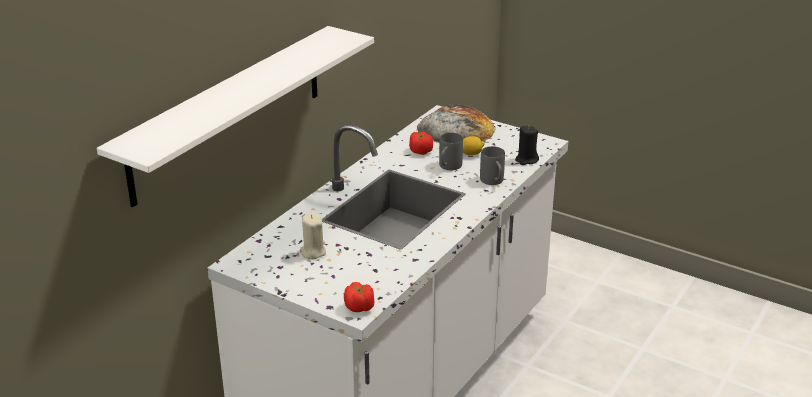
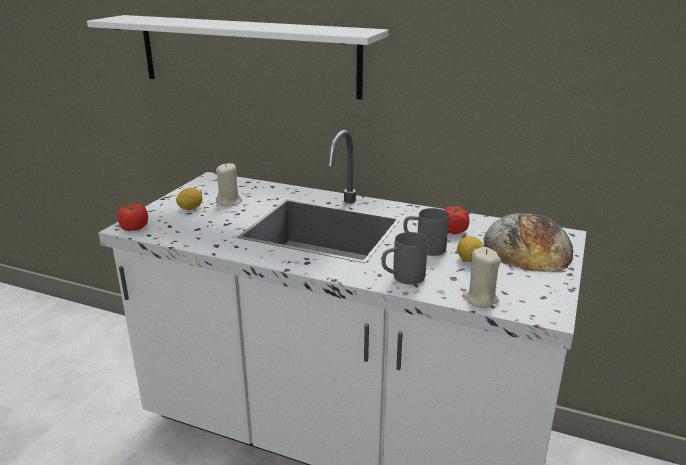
camera: 80 degrees right, 5 degrees down
(320, 275) = (190, 208): none -> lemon
(526, 160) = (480, 299): black candle -> beige candle

